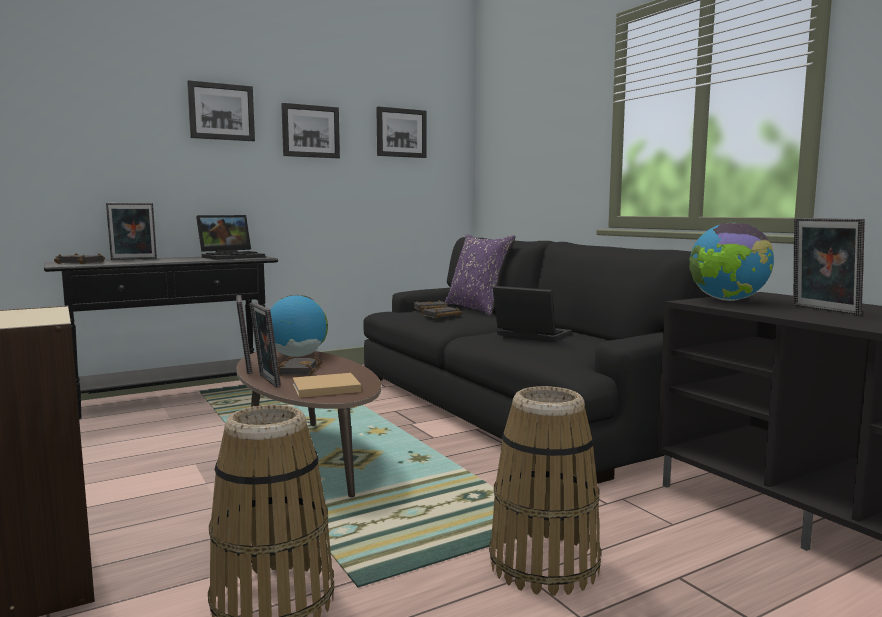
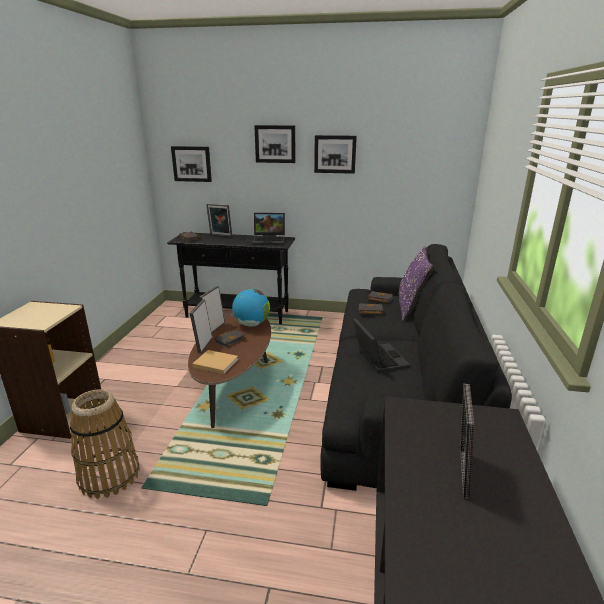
camera: 40 degrees right, 15 degrees up
(401, 133) = (409, 152): picture -> picture (192, 164)
(544, 564) = (224, 528): basket -> none
(728, 300) = (435, 416): globe -> none

